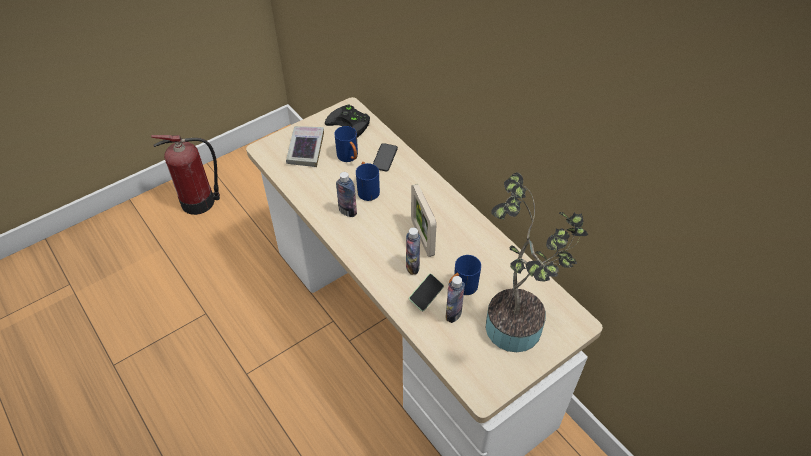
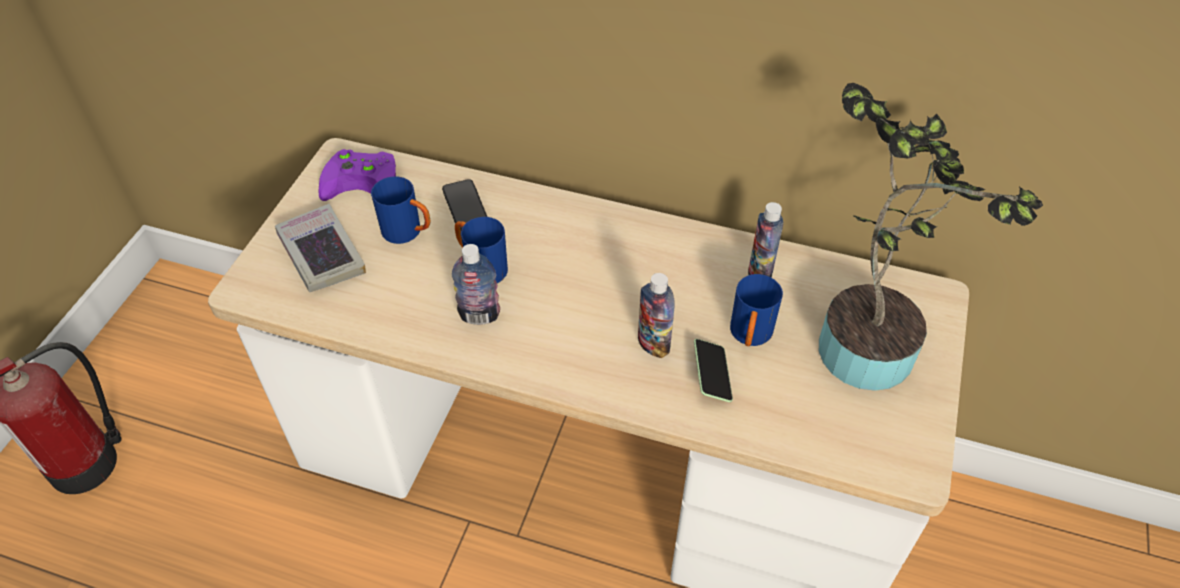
camera: 35 degrees left, 0 degrees up
(351, 124) = (364, 180): black game controller -> purple game controller
(422, 238) = (629, 294): picture frame -> none
(453, 314) = (773, 380): bottle -> bottle (759, 275)

